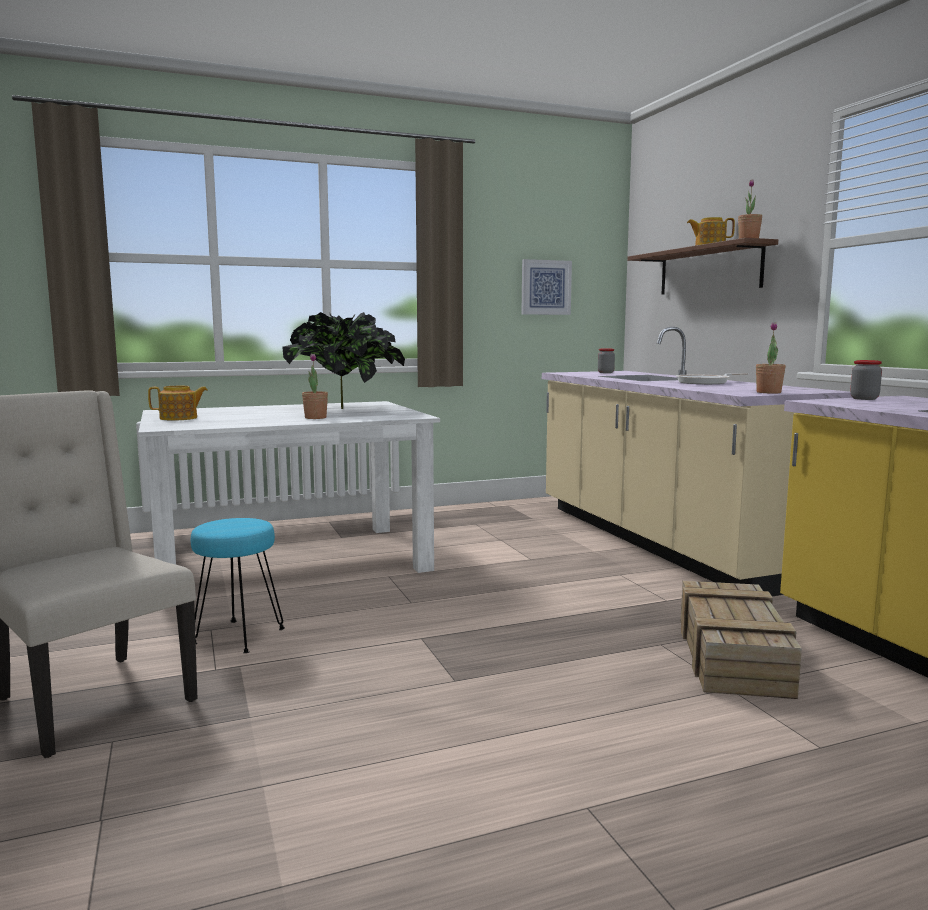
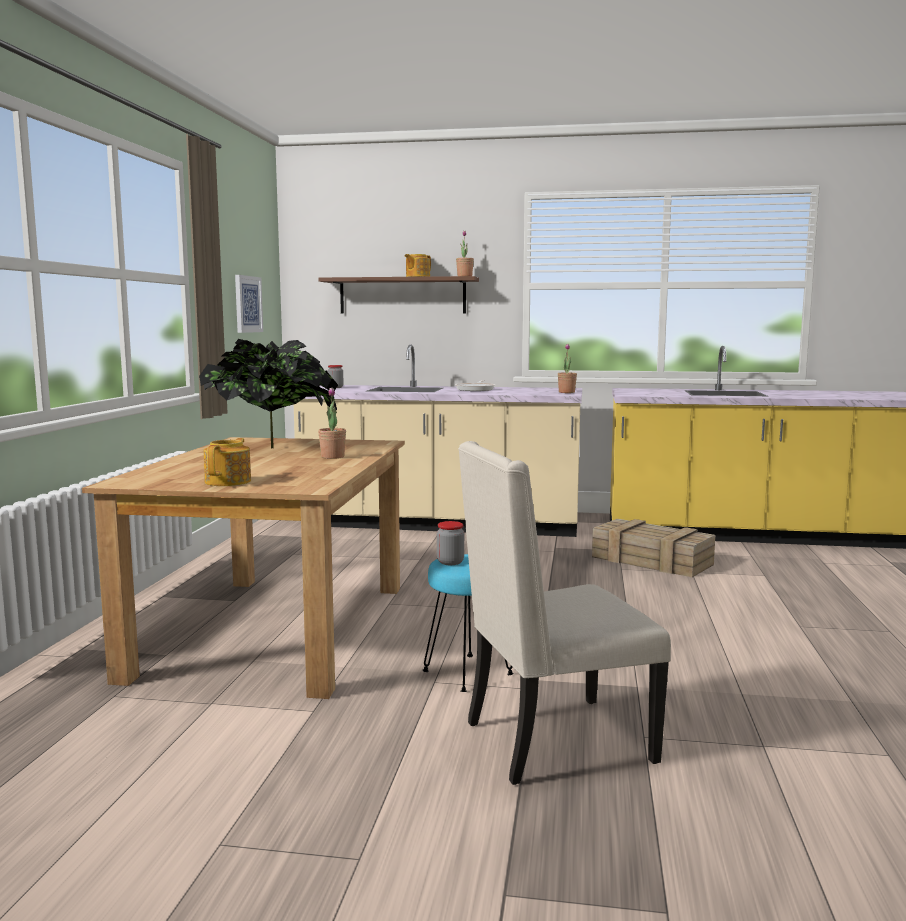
camera: 60 degrees left, 0 degrees up
(289, 561) = (277, 630): white dining table -> brown dining table
(864, 399) = (625, 391): jar -> jar (450, 562)

